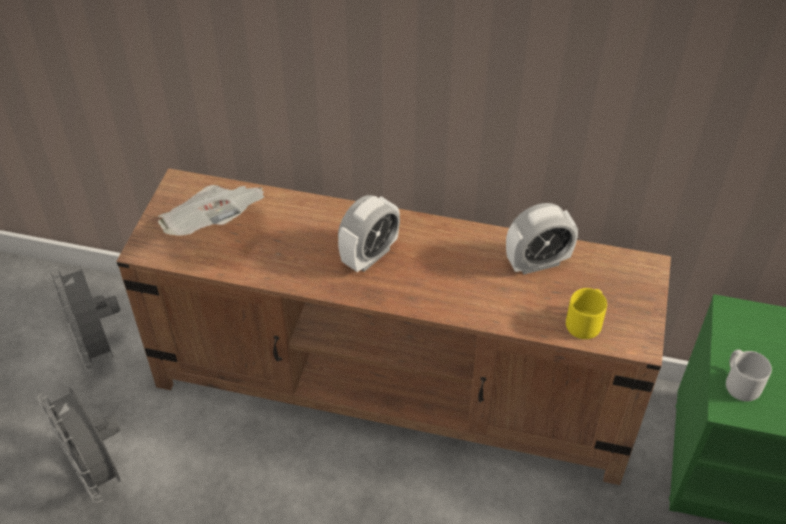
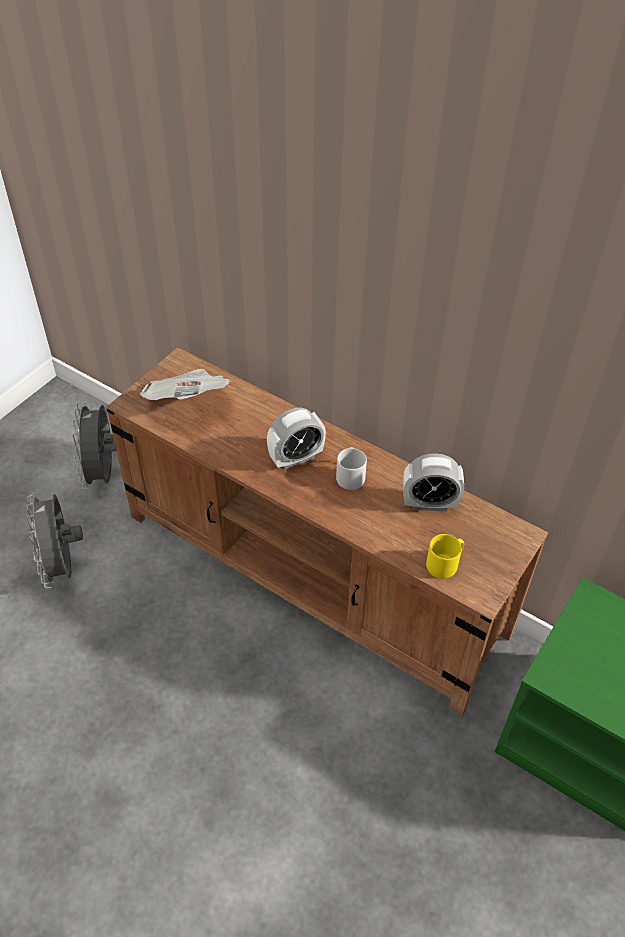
camera: 20 degrees right, 0 degrees up
(740, 383) = (567, 659): grey mug -> grey mug (350, 476)

